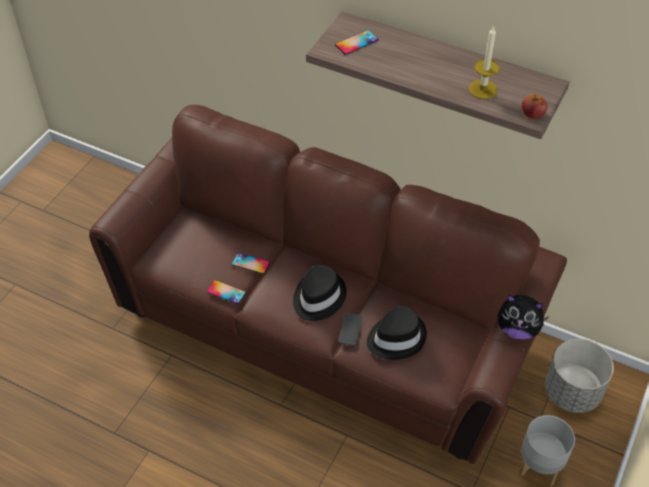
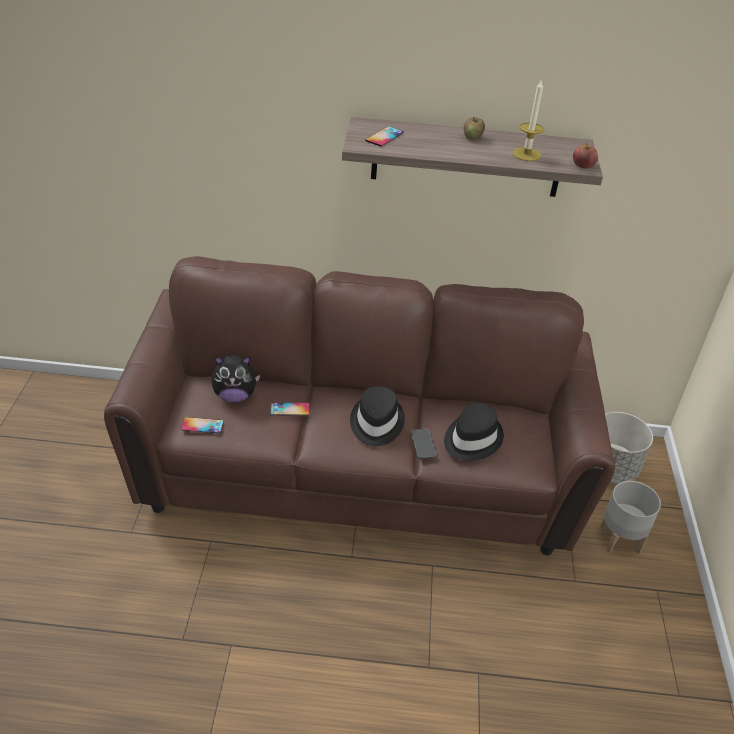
camera: 25 degrees left, 10 degrees down
(226, 292) = (278, 441): phone -> phone (202, 425)
(443, 57) = (472, 137): none -> apple
(517, 329) = (588, 397): plush toy -> plush toy (235, 396)

